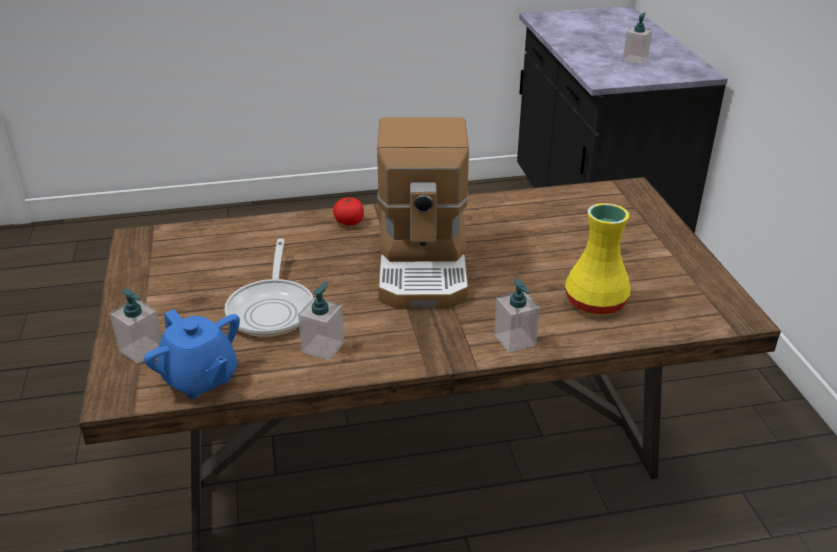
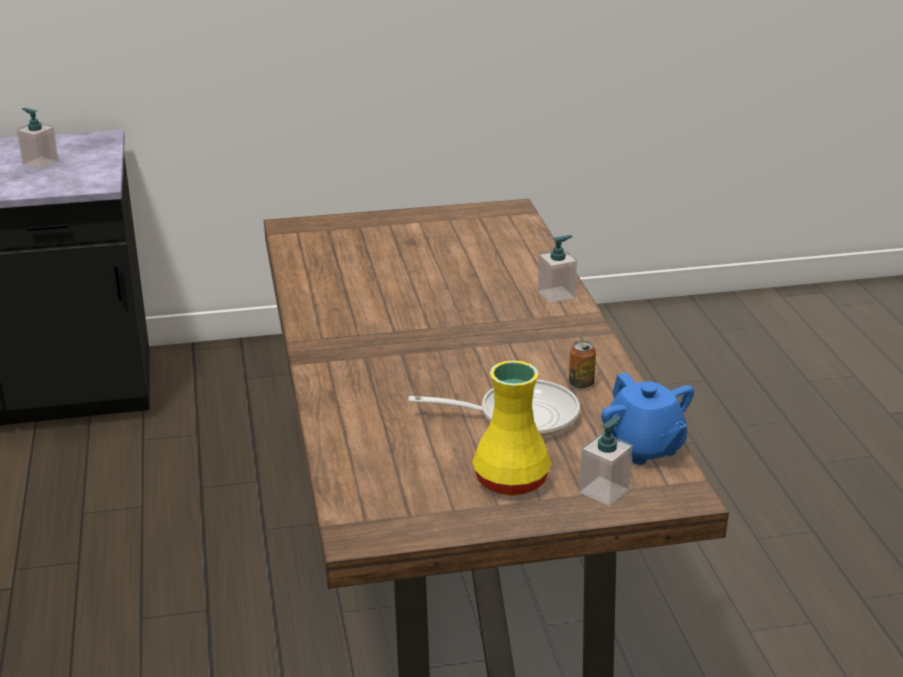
camera: 90 degrees left, 5 degrees down
(200, 378) = (644, 447): blue teapot -> blue teapot turned 105 degrees clockwise
(323, 347) = (581, 383): soap dispenser -> can
(349, 222) = (336, 378): tomato -> none
(424, 264) = (431, 333): coffee machine -> none
(594, 302) = (495, 259): yellow vase -> yellow vase (509, 481)

